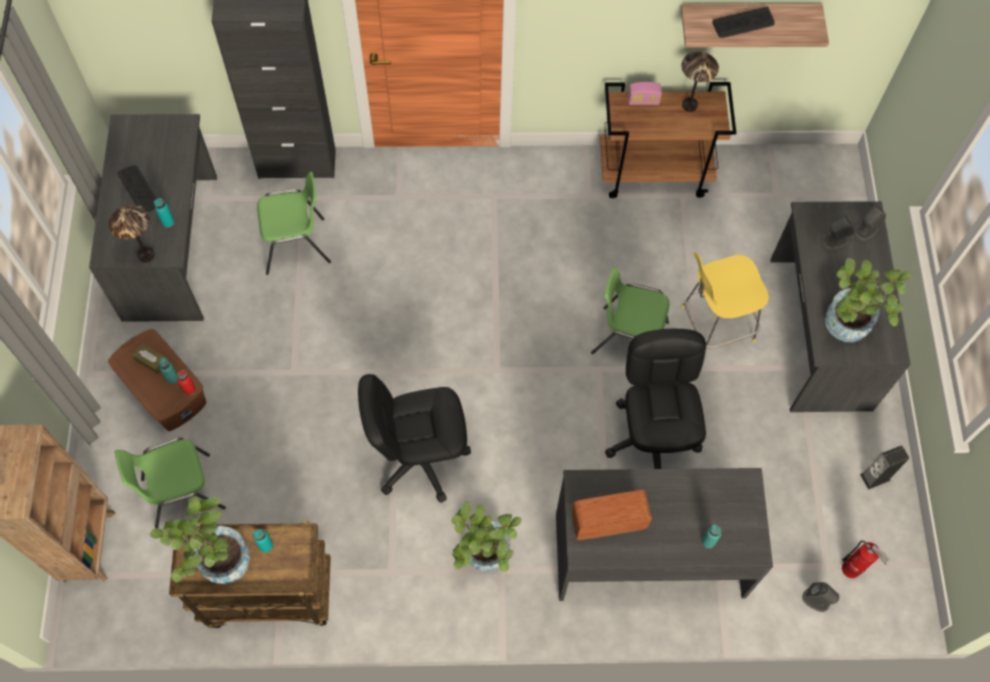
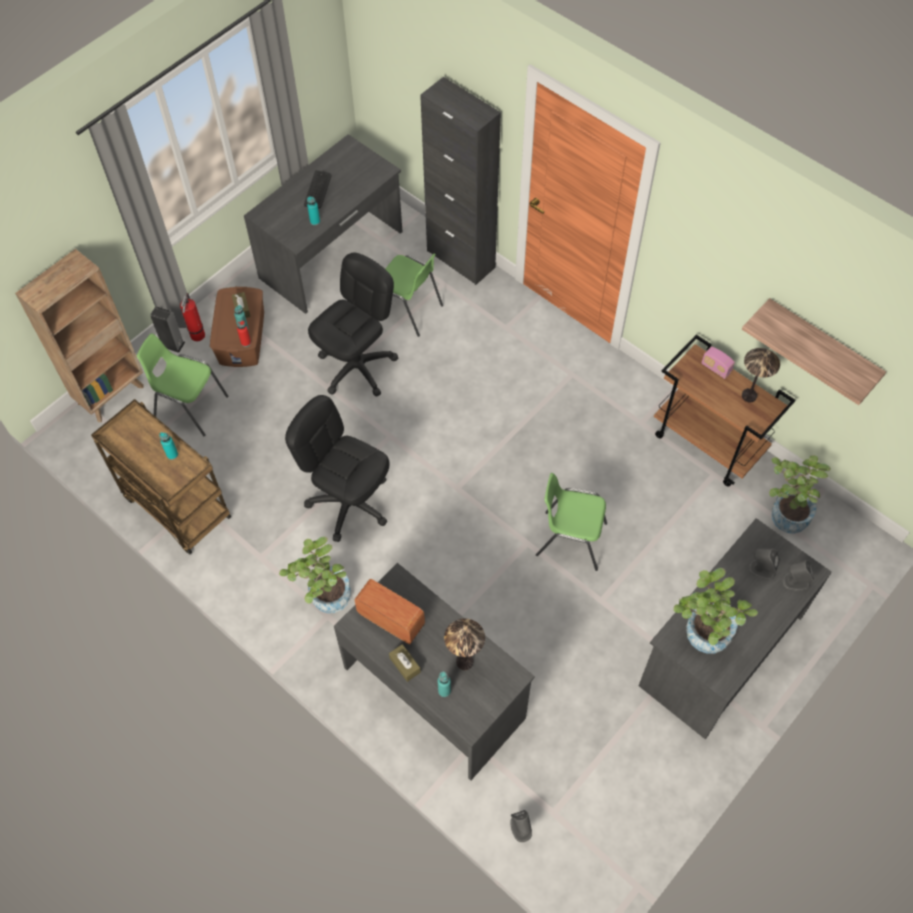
camera: 45 degrees right, 5 degrees down
(146, 255) = (282, 232): table lamp -> table lamp (464, 662)
(217, 562) = (136, 441): potted plant -> potted plant (784, 514)
(628, 338) = (570, 539): green chair -> green chair turned 45 degrees counterclockwise
(652, 437) = (517, 618): black office chair -> black office chair (357, 367)
(657, 549) = (405, 665): none -> brown tissue box
(714, 325) = (643, 581): yellow stool -> none
(743, 23) = (804, 342): keyboard -> none
(853, 571) = (569, 834): fire extinguisher -> fire extinguisher (197, 337)
(875, 477) = (656, 786): speaker -> speaker (173, 344)

